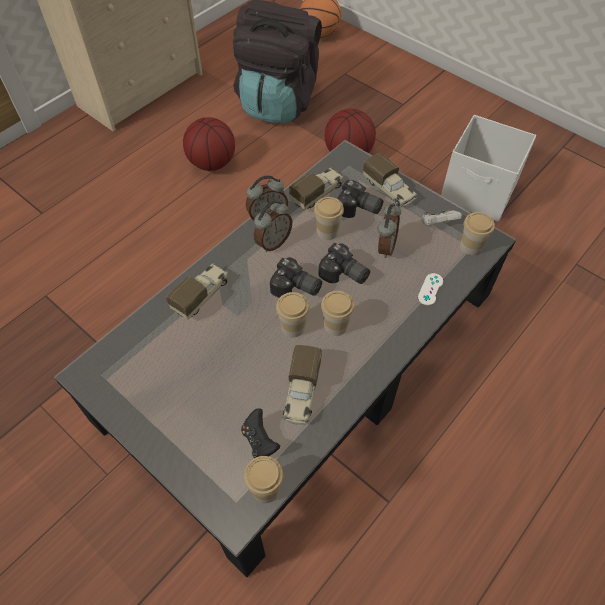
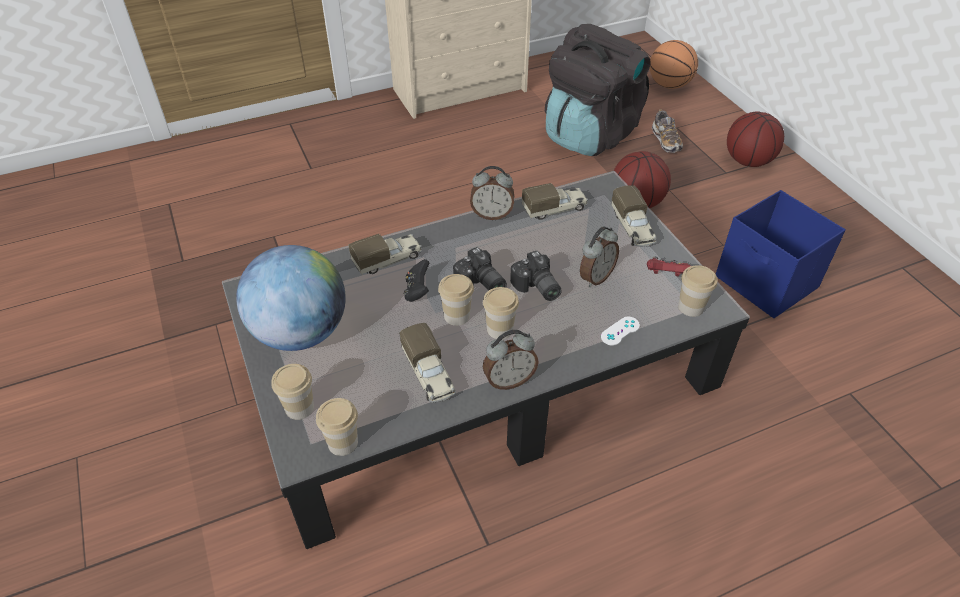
camera: 25 degrees right, 10 degrees down
(164, 398) = (301, 332): none -> globe
(212, 163) = (490, 171): basketball -> basketball (748, 161)
(259, 441) = (363, 400): black game controller -> black game controller (417, 290)
(273, 242) = (483, 238): alarm clock -> alarm clock (509, 380)
(301, 392) = (429, 374): toy truck -> toy truck turned 60 degrees counterclockwise
(327, 231) = (544, 245): cup -> cup (299, 407)
(342, 88) = (666, 141): none -> shoe
(358, 209) = (589, 235): camera -> none
(437, 225) = (666, 275): white game controller -> red game controller
(479, 193) = (766, 283): white storage box -> blue storage box

